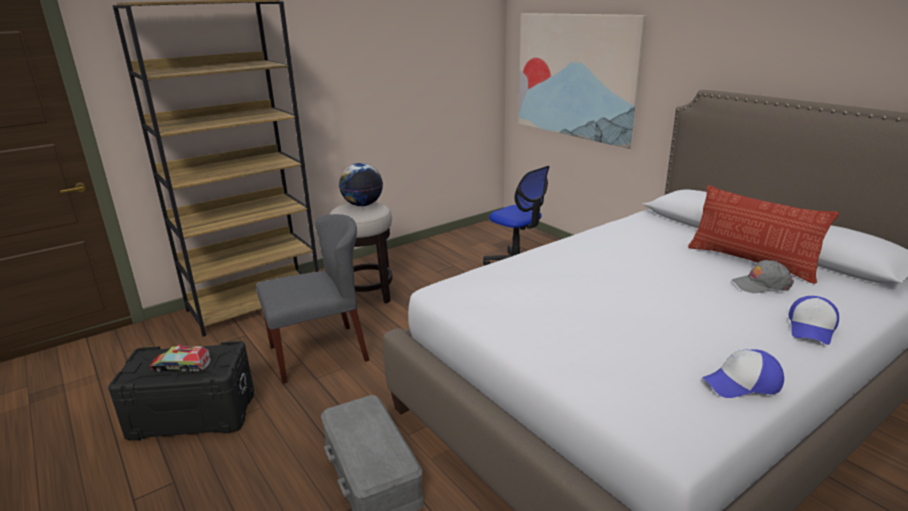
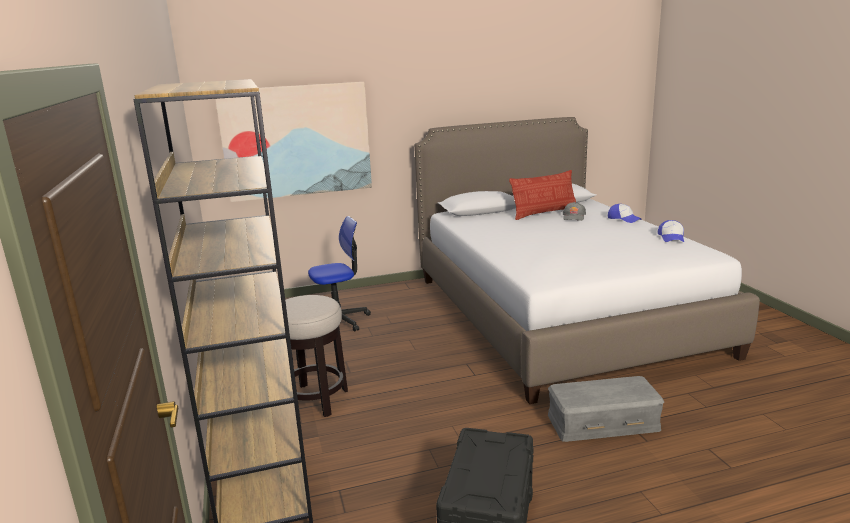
camera: 70 degrees left, 5 degrees down
(181, 366) = (493, 467): toy truck -> none
(319, 353) = (417, 438): grey chair -> none
(362, 205) = (296, 302): globe -> none

